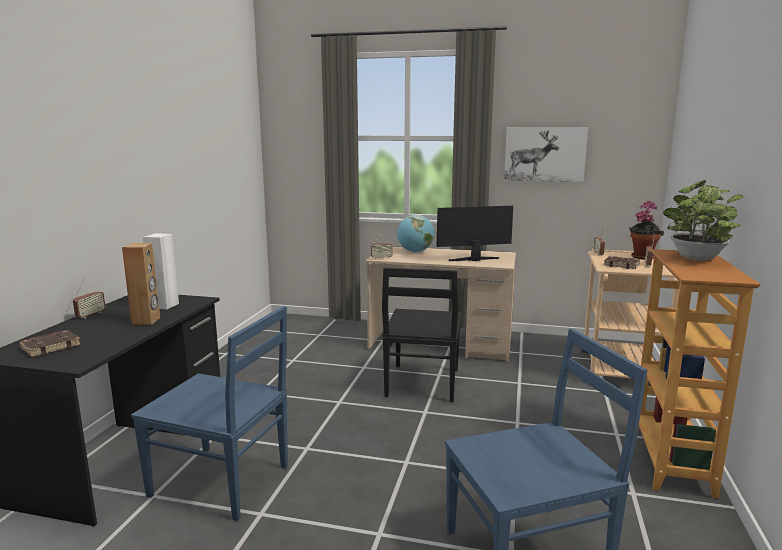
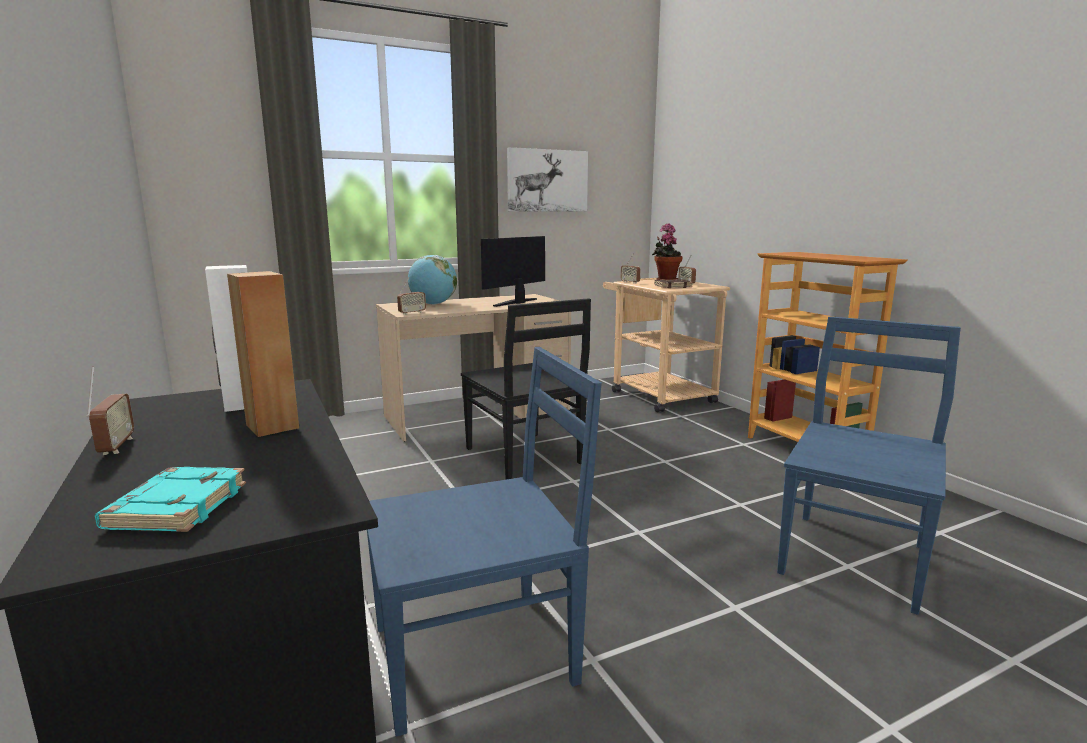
camera: 40 degrees left, 0 degrees up
(51, 347) = (177, 506): brown book -> turquoise book
(695, 259) = (811, 254): potted plant -> none

